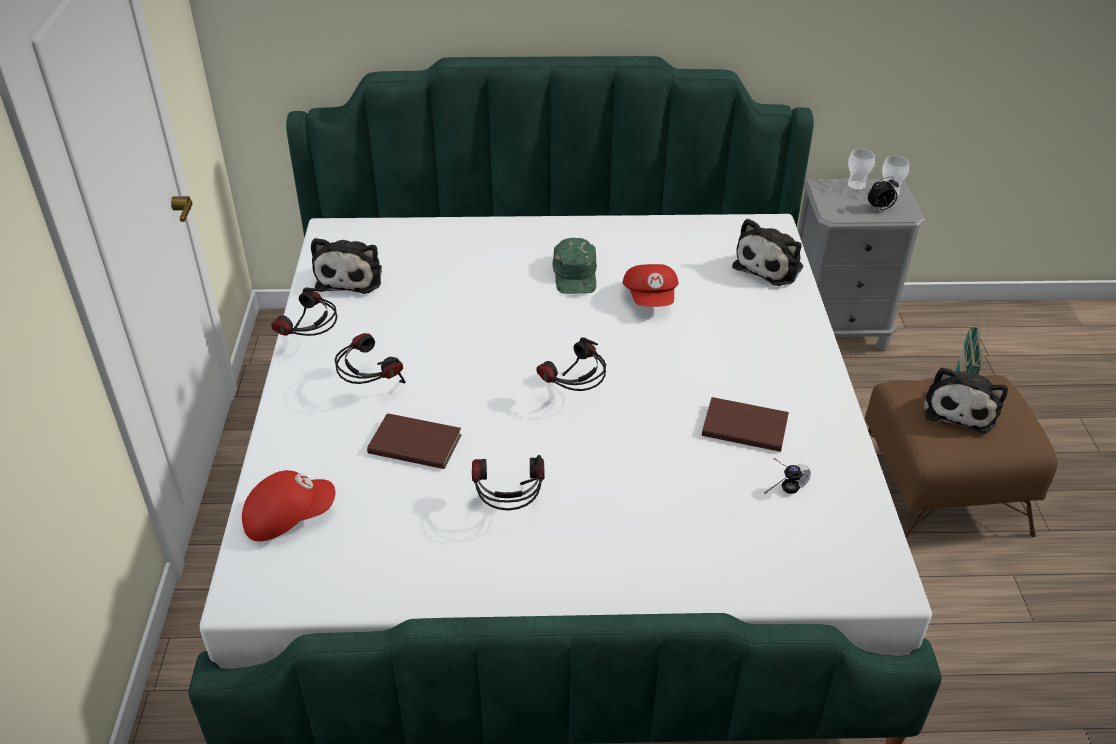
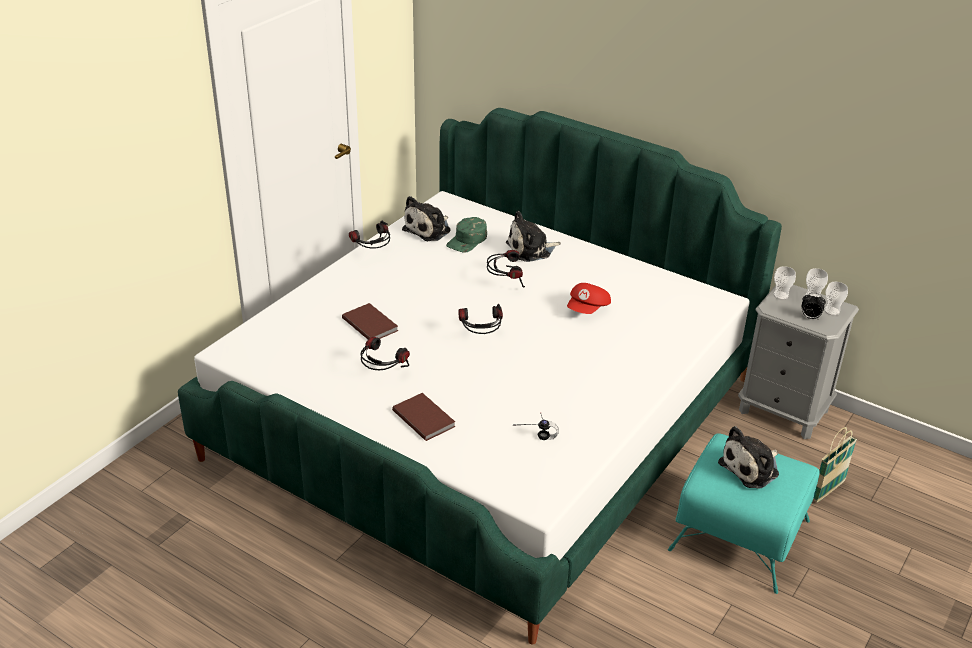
camera: 35 degrees right, 5 degrees down
(288, 517) = (276, 329): red cap -> none
(370, 387) = (377, 288): headphones -> headphones (505, 283)
(575, 274) = (558, 278): green cap -> green cap (467, 240)
(744, 426) = (558, 396): brown book -> brown book (424, 418)
(770, 266) = (691, 322): plush toy -> plush toy (531, 250)
(827, 196) = (781, 295): none -> cup
(941, 490) = (740, 536): brown ottoman -> turquoise ottoman

